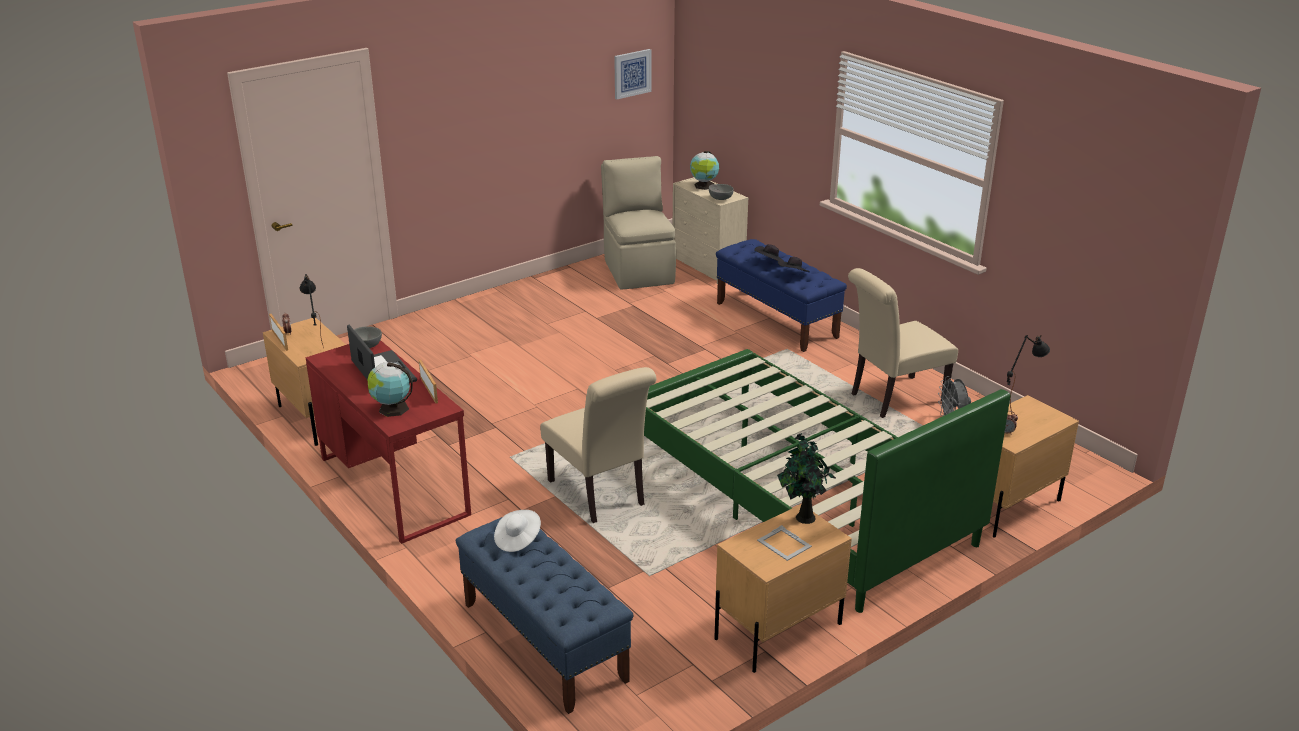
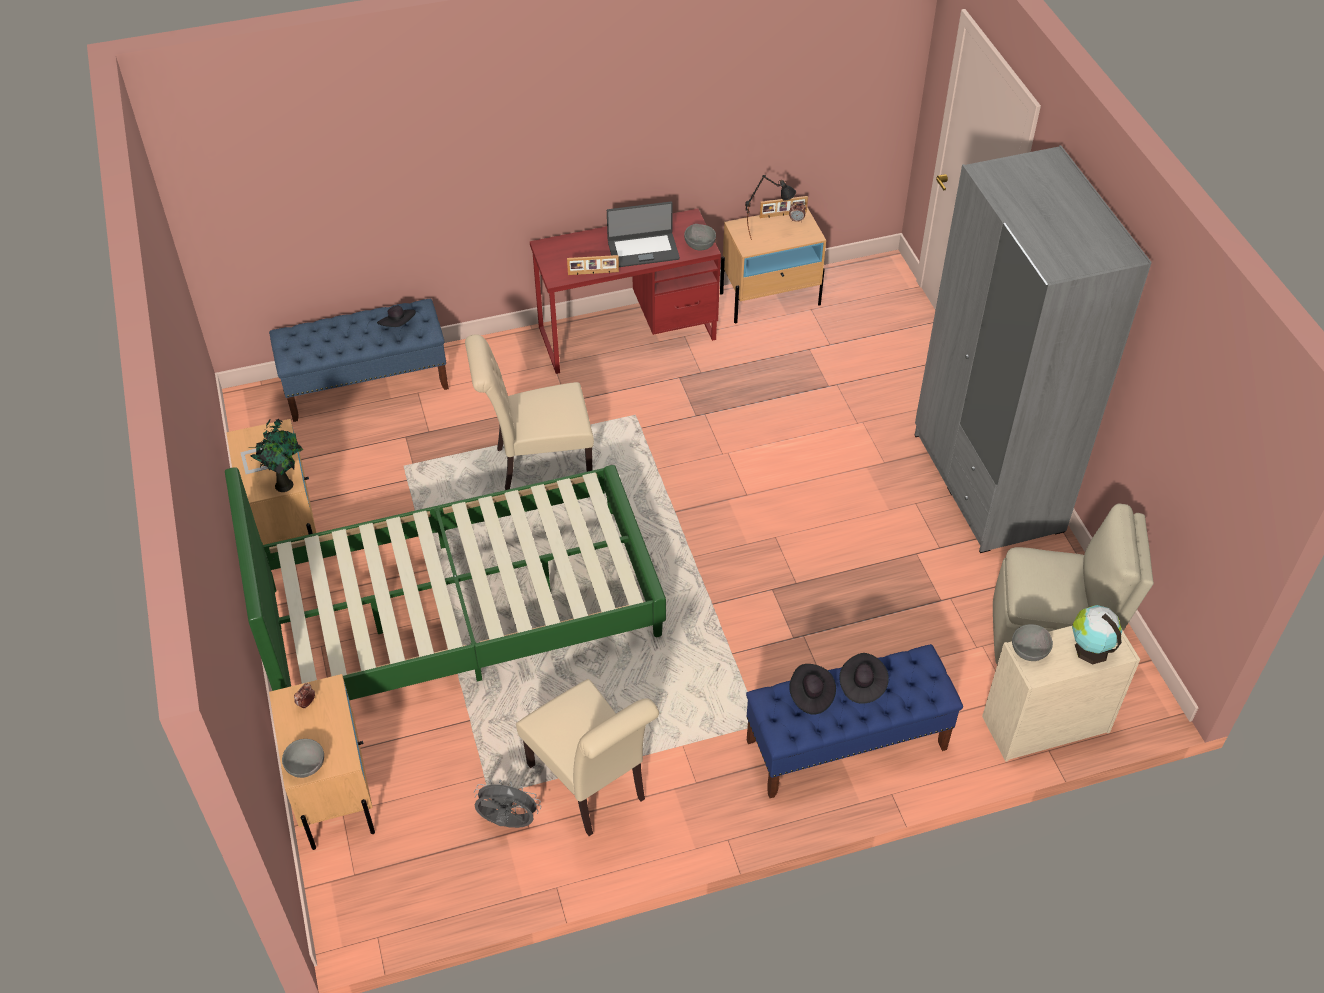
camera: 110 degrees right, 20 degrees up
(391, 408) = (573, 247): globe -> none
(511, 302) = (987, 482): none -> grey wardrobe
(517, 539) = (398, 325): white hat -> black hat
(632, 73) = (1224, 476): picture -> none
(892, 399) = (591, 787): beige chair -> beige chair turned 150 degrees clockwise
(1019, 406) = (345, 746): black table lamp -> none
(1053, 416) = (306, 767): none -> grey bowl

